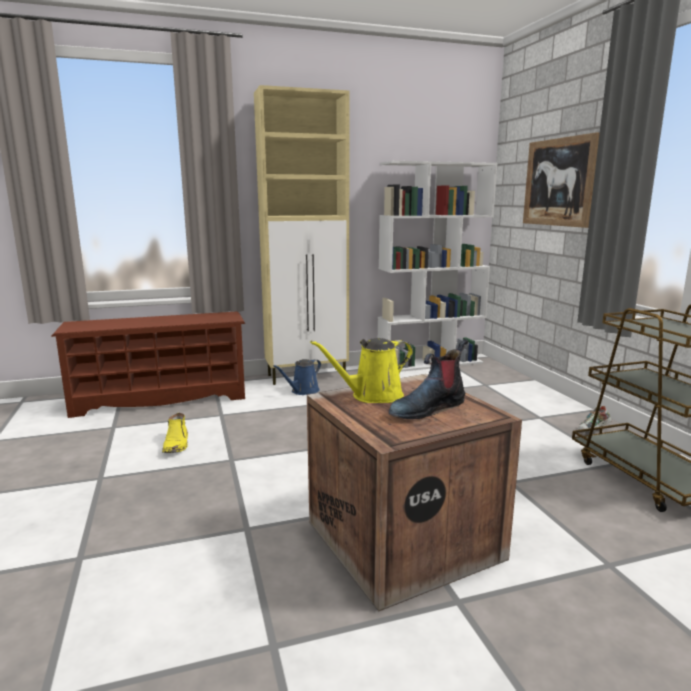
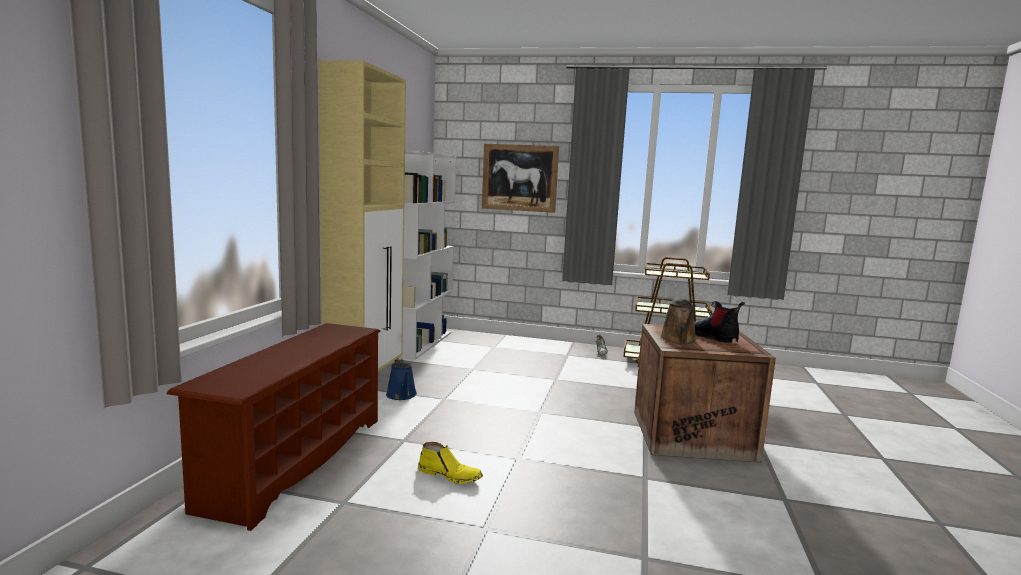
camera: 60 degrees left, 5 degrees down
(372, 396) = (679, 340): yellow watering can -> brown watering can
(427, 408) = (710, 337): boot -> boot turned 150 degrees clockwise

